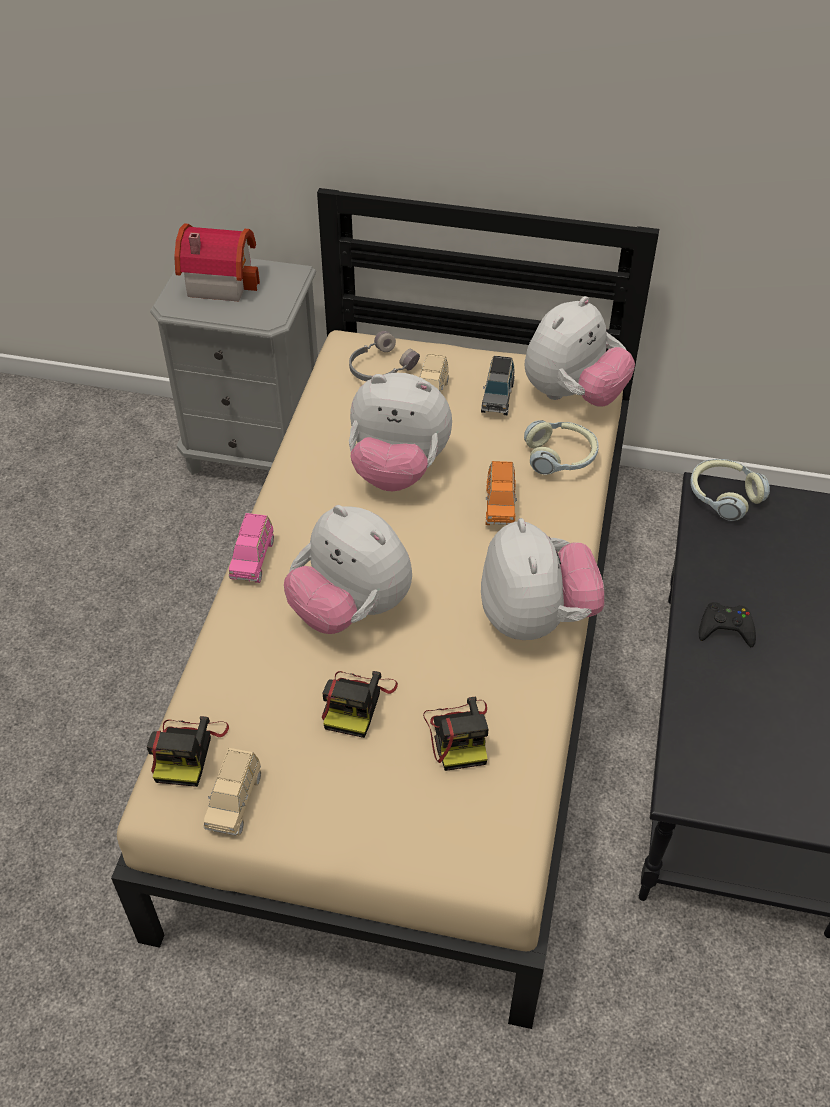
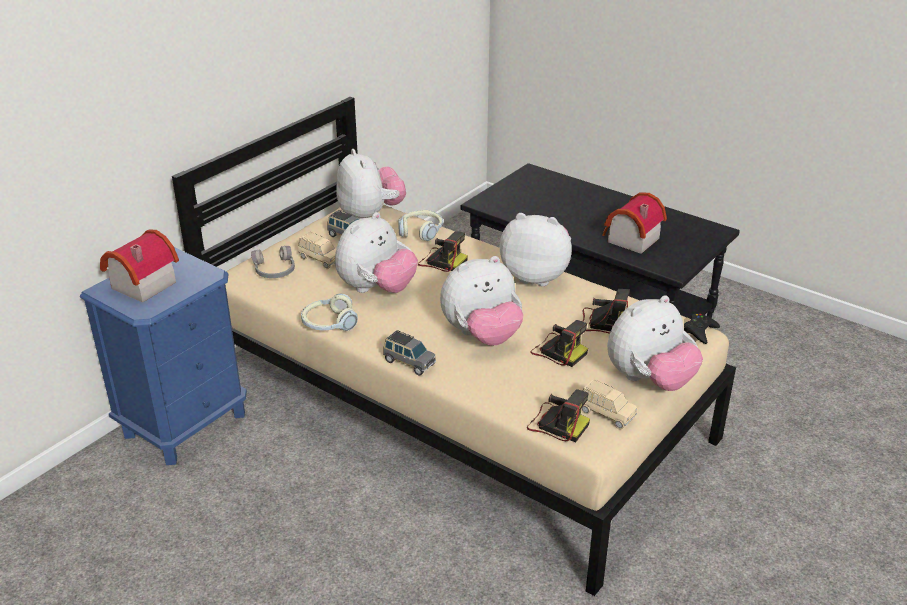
camera: 65 degrees left, 15 degrees down
(252, 559) = (409, 363): pink toy car -> grey toy car
(255, 451) = (185, 424): grey nightstand -> blue nightstand
(340, 833) = (649, 380): none -> plush toy
(500, 505) = (442, 261): orange toy car -> camera
(723, 496) = (489, 199): headphones -> headphones (329, 324)
(725, 628) = (580, 227): black game controller -> black game controller (700, 331)
(738, 704) = (629, 239): none -> toy house

